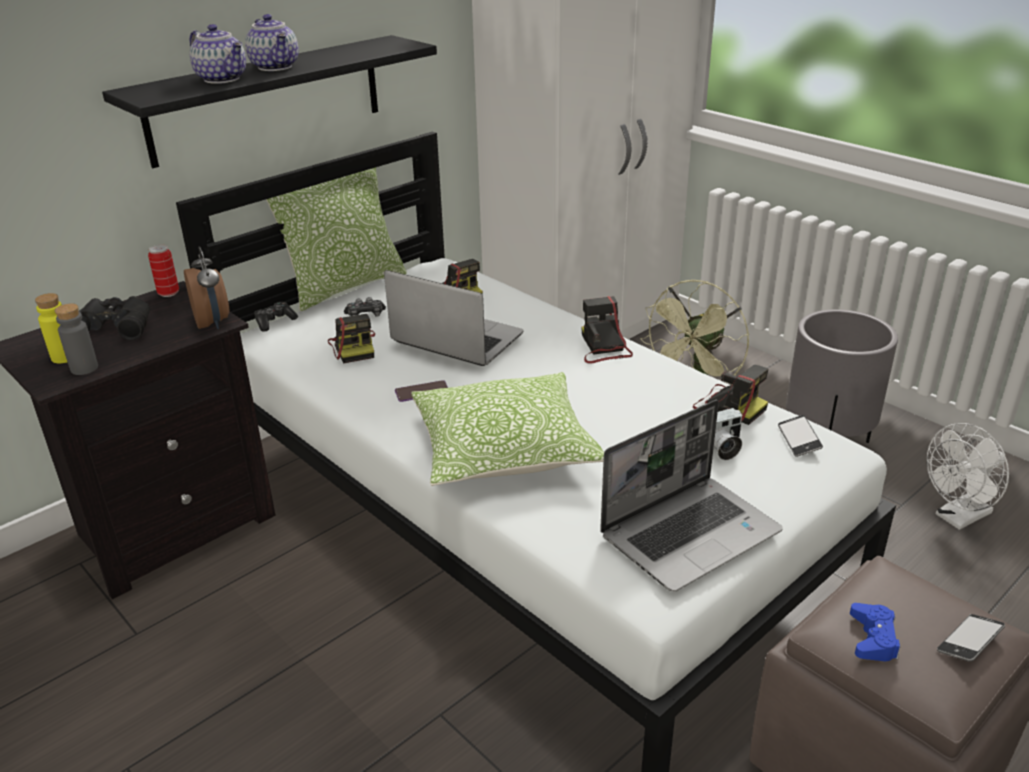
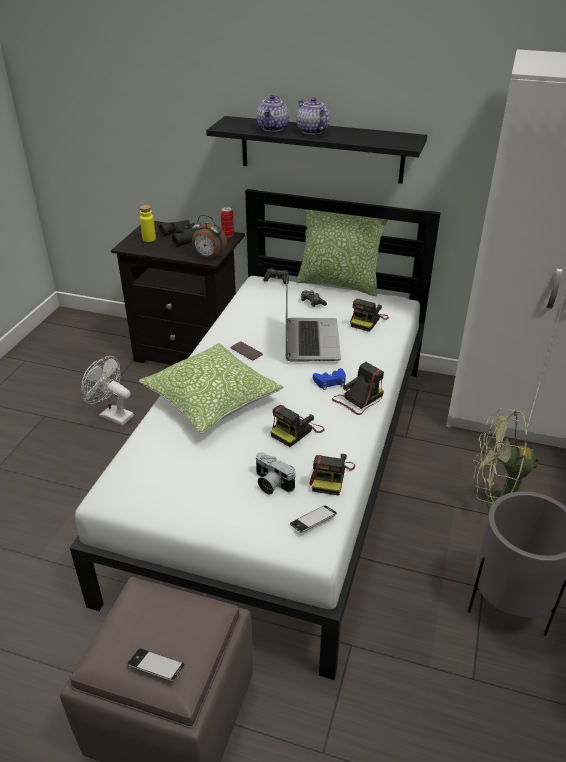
camera: 60 degrees right, 5 degrees up
(84, 368) = (143, 247): grey bottle -> none
(213, 323) = (209, 257): alarm clock -> alarm clock turned 75 degrees clockwise
(276, 67) = (311, 131): teapot -> teapot turned 120 degrees clockwise
(354, 347) = (273, 313): camera -> camera (296, 431)
(690, 533) = (174, 495): laptop -> none
(873, 638) = (137, 613): blue game controller -> blue game controller (330, 382)
(958, 518) = (488, 726): white fan -> white fan (112, 415)

